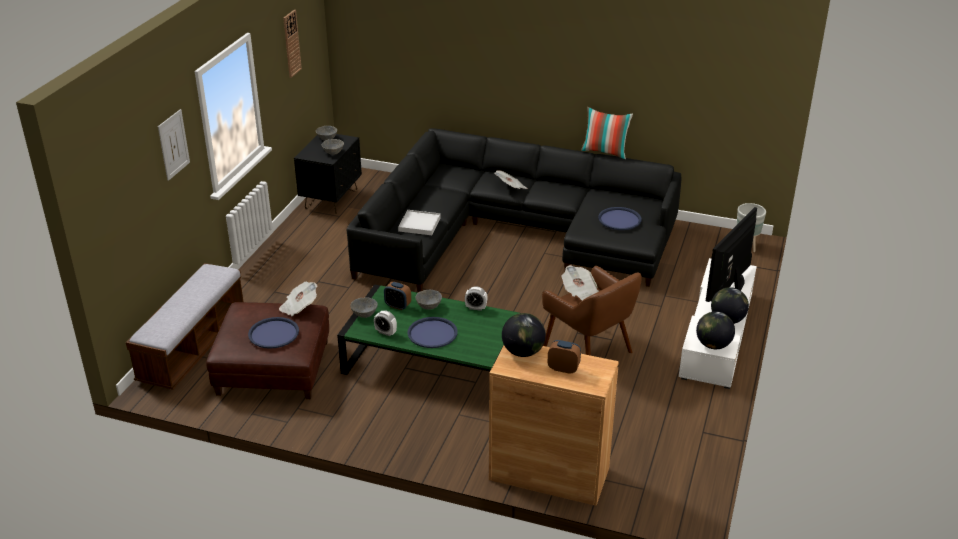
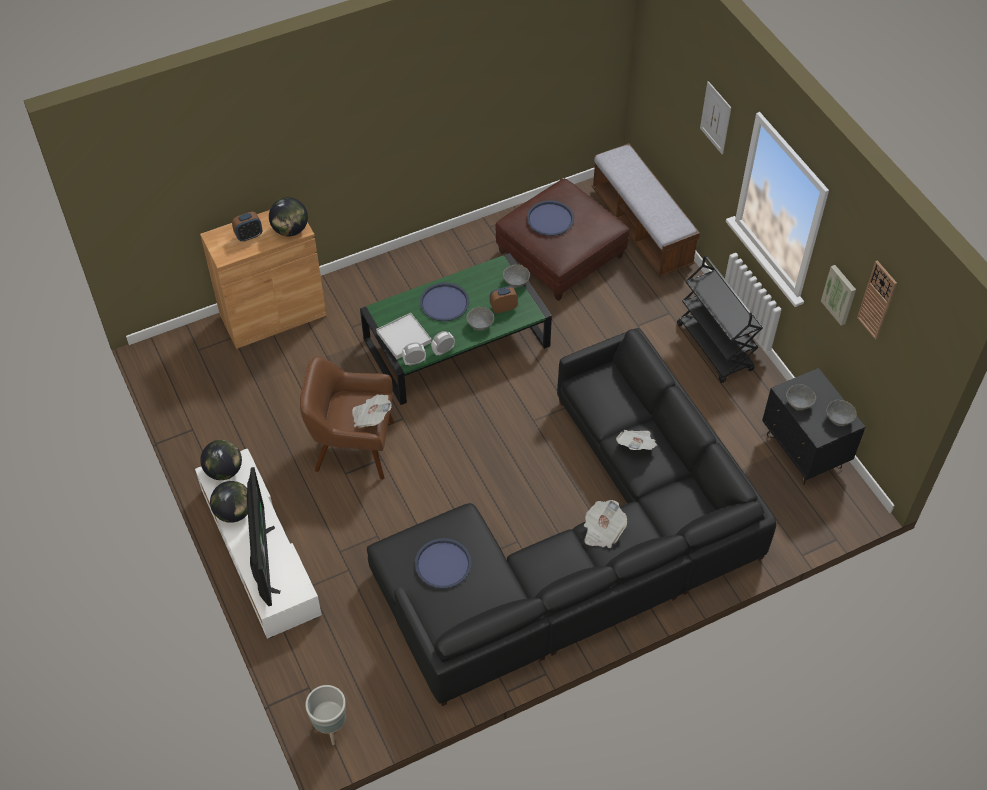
camera: 135 degrees right, 20 degrees up
(278, 87) = (840, 294): none -> picture
(284, 260) = (715, 348): none -> black cart
(299, 307) = (569, 251): newspaper -> newspaper (636, 446)
(385, 332) = (478, 278): alarm clock -> alarm clock (414, 361)
(419, 224) = (611, 407): white tray -> white tray (404, 338)
(605, 152) = (534, 612): pillow -> none

